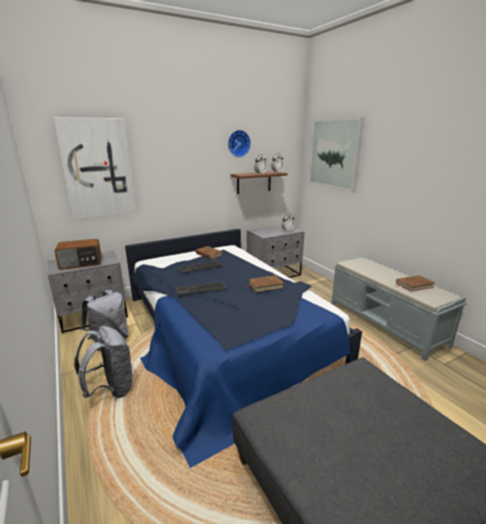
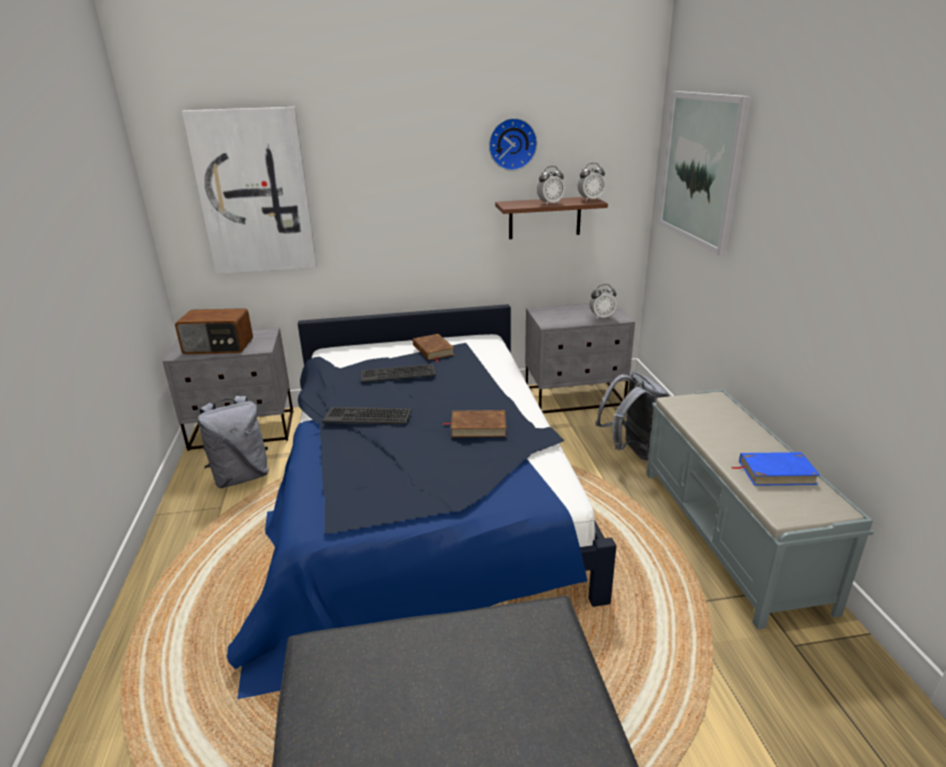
camera: 20 degrees right, 5 degrees up
(111, 389) = (203, 553): grey backpack -> grey backpack (632, 451)
(414, 285) = (776, 472): brown book -> blue book

